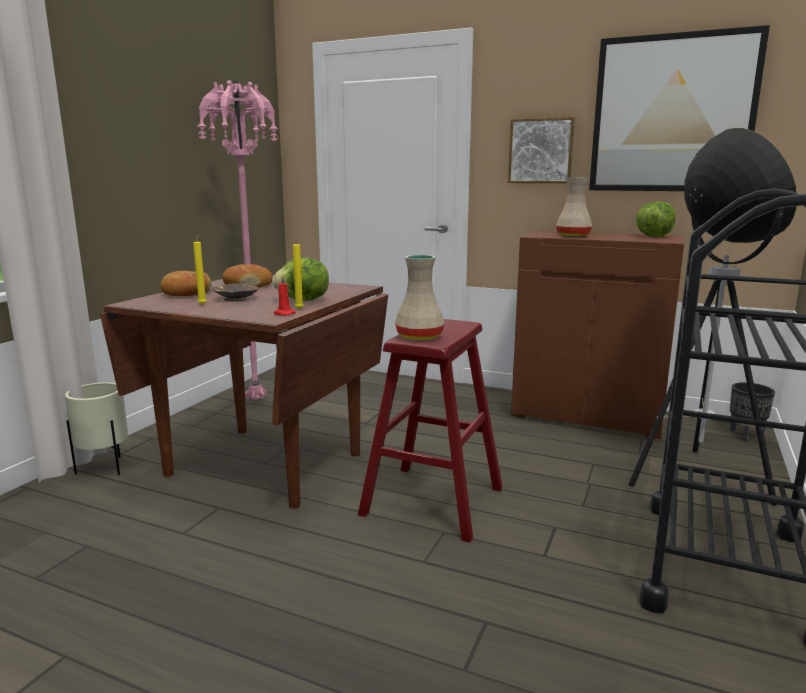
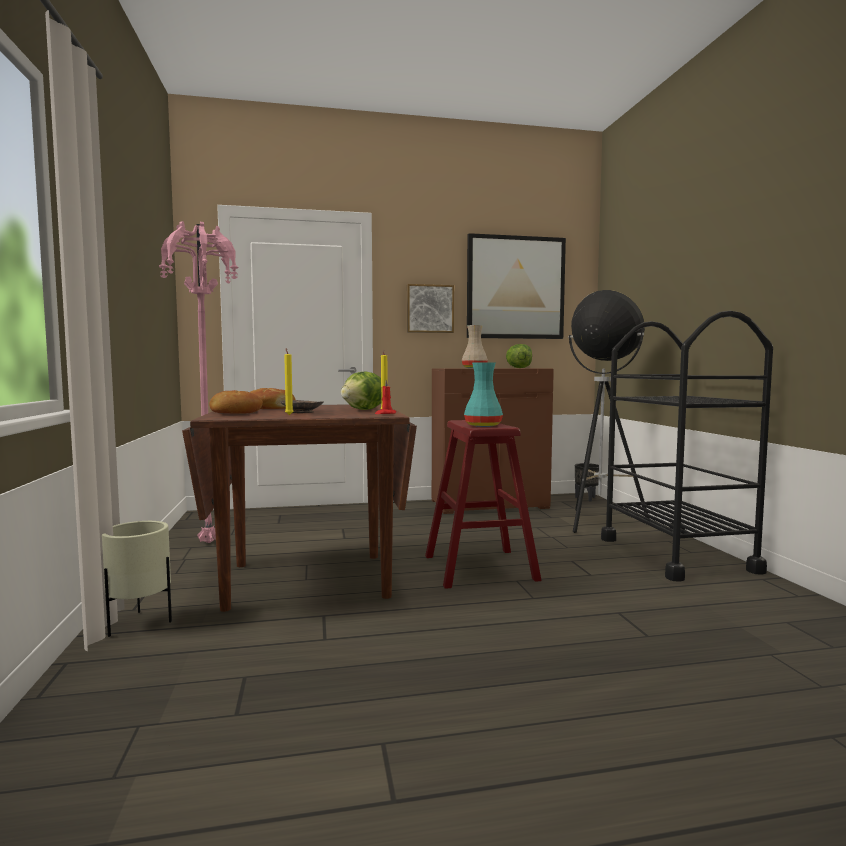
camera: 35 degrees left, 10 degrees down
(419, 337) = (484, 425): beige vase -> turquoise vase

